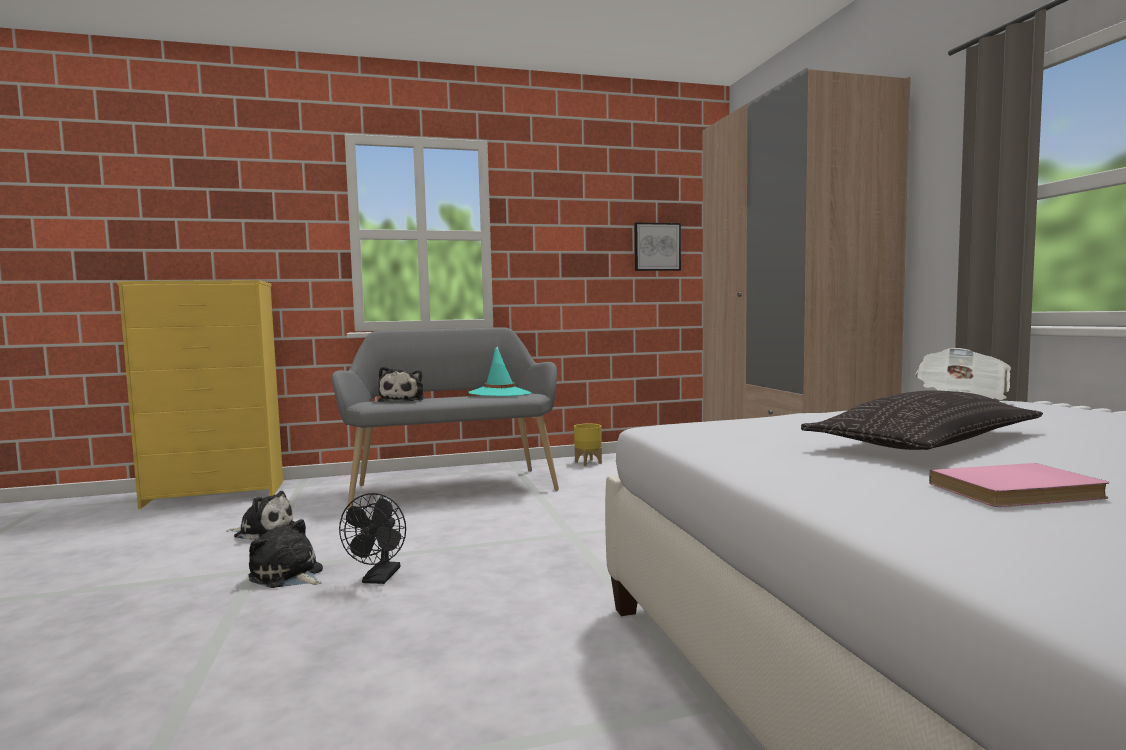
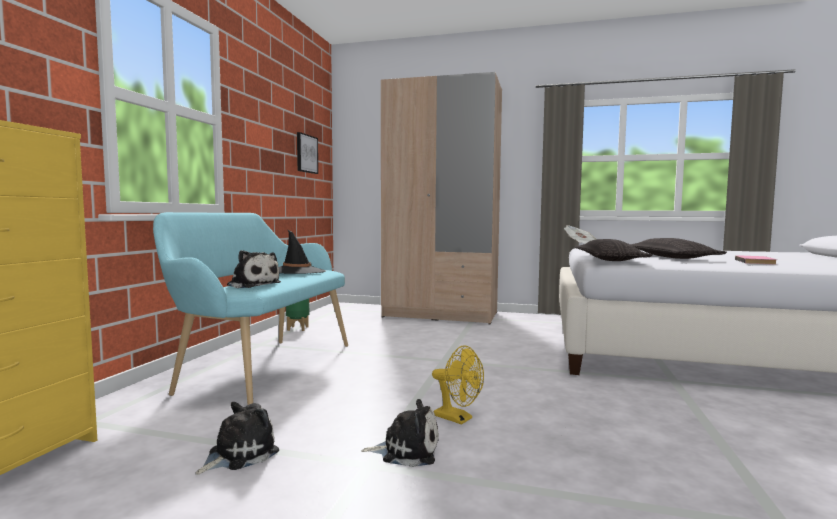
camera: 60 degrees left, 0 degrees up
(288, 576) = (406, 450): plush toy -> plush toy turned 150 degrees counterclockwise
(379, 579) = (458, 418): black fan -> yellow fan
(452, 486) = (263, 367): grey bench -> turquoise bench
(500, 394) = (297, 272): turquoise hat -> black hat
(588, 462) = (298, 328): yellow planter -> green planter
(730, 424) = (609, 259): none -> pillow

